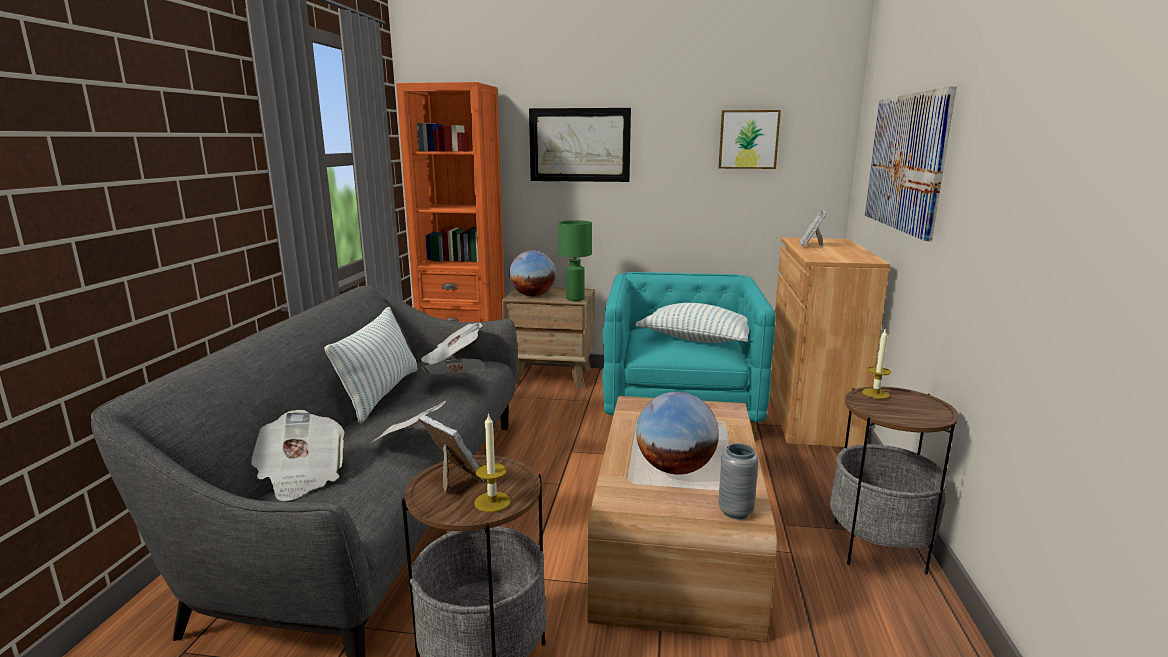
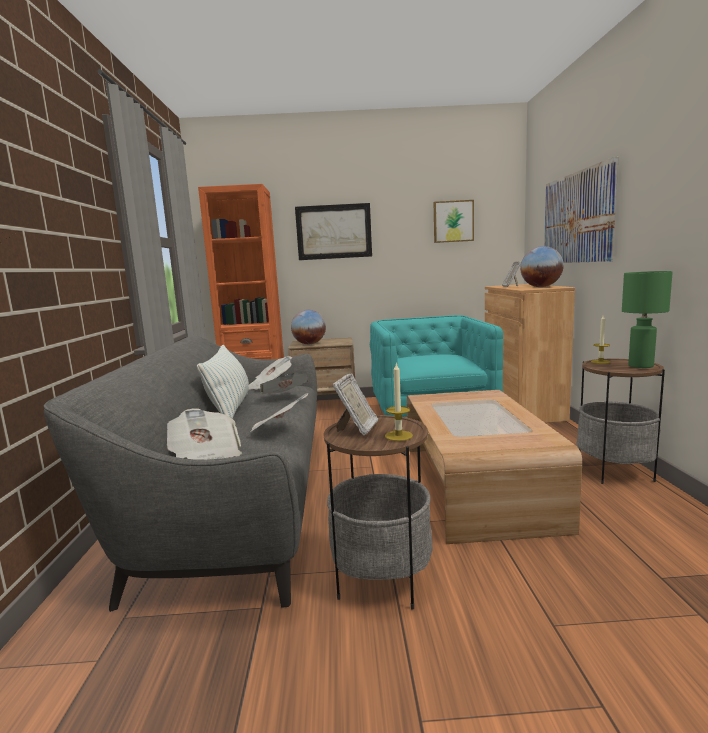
camera: 10 degrees left, 5 degrees down
(455, 479) = (357, 429): picture frame -> picture frame turned 75 degrees clockwise
(575, 299) = (343, 343): green table lamp -> green table lamp (641, 366)
(675, 469) = (482, 426): globe -> globe (541, 287)
(697, 339) = (443, 359): pillow -> none
(735, 512) = (543, 441): grey vase -> none

